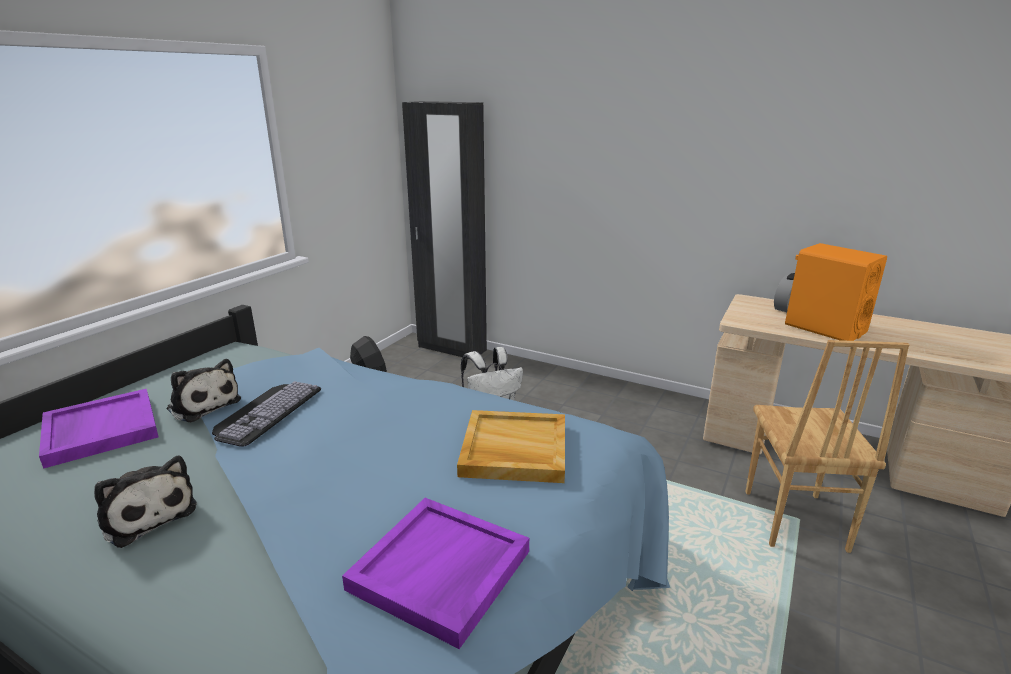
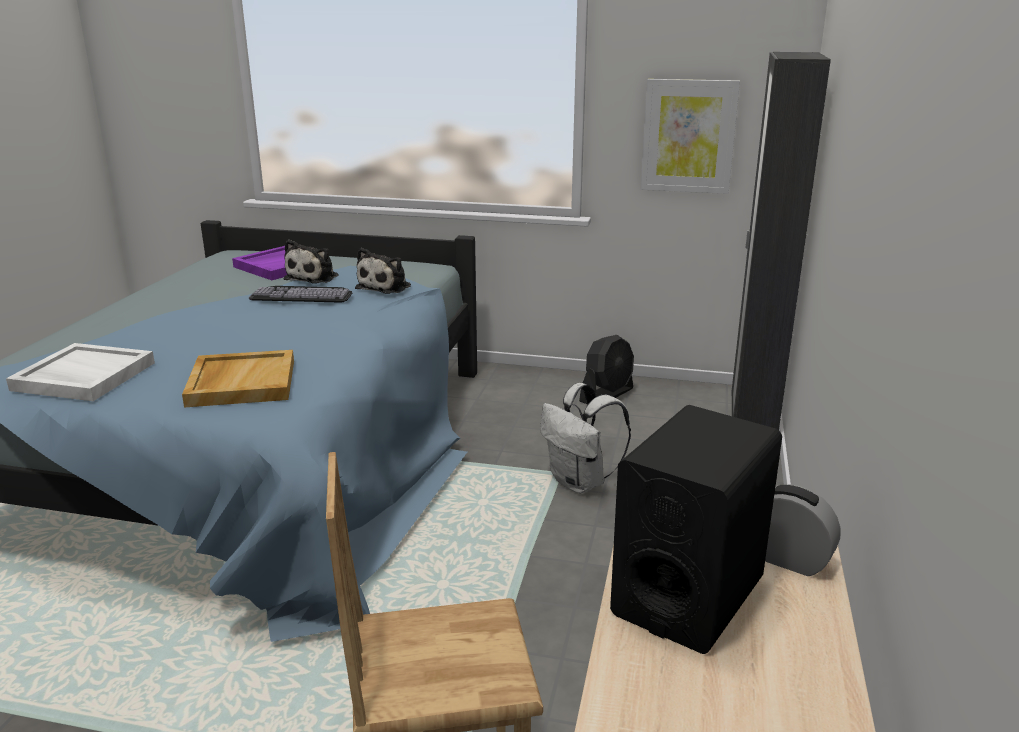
camera: 75 degrees right, 0 degrees up
(147, 514) = (179, 299): plush toy -> plush toy (386, 287)
(347, 172) = (688, 136): none -> picture
(440, 571) = (83, 376): purple tray -> white tray
(824, 328) = (688, 595): orange speaker -> black speaker

